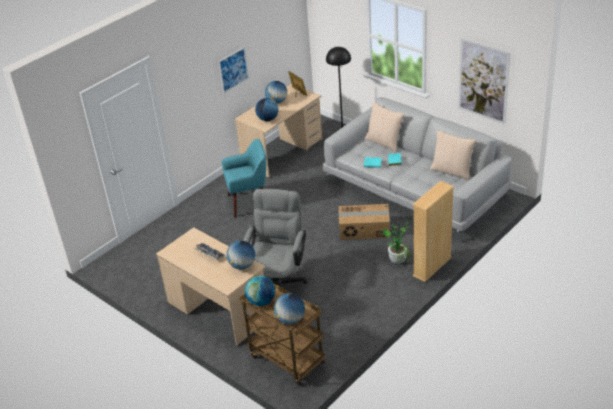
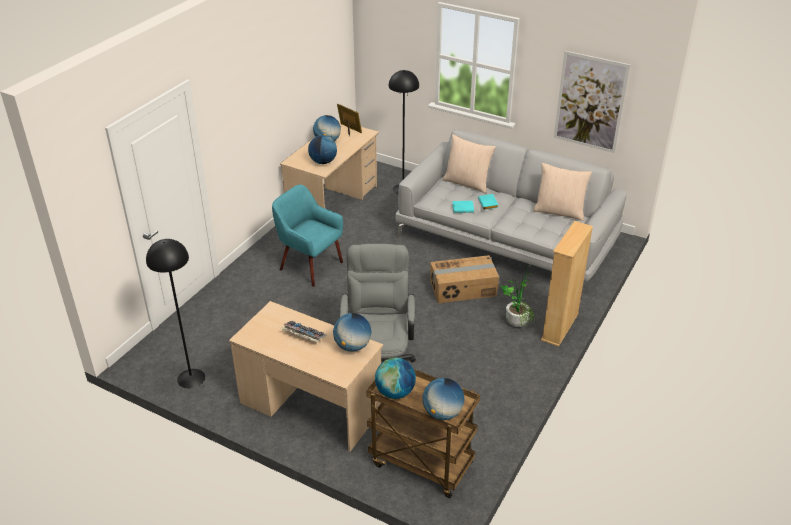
camera: 15 degrees left, 0 degrees up
(138, 281) = (191, 378): none -> black floor lamp
(233, 70) = (279, 101): picture -> none
(249, 202) = (310, 266): turquoise armchair -> turquoise armchair turned 120 degrees counterclockwise

